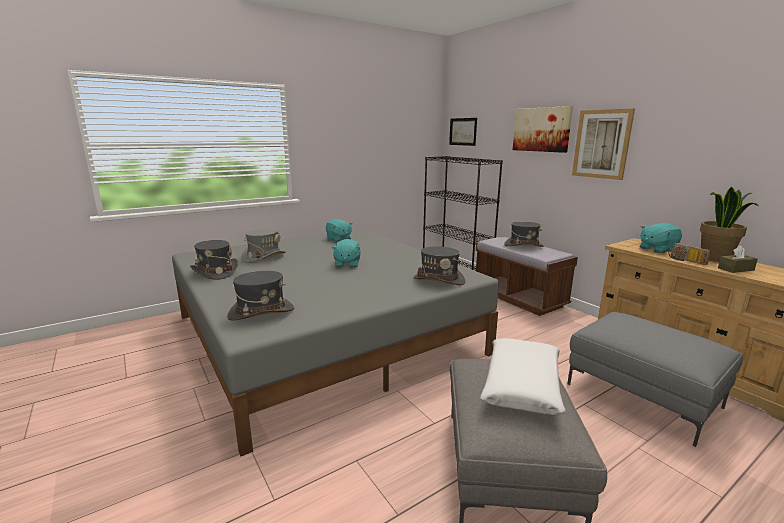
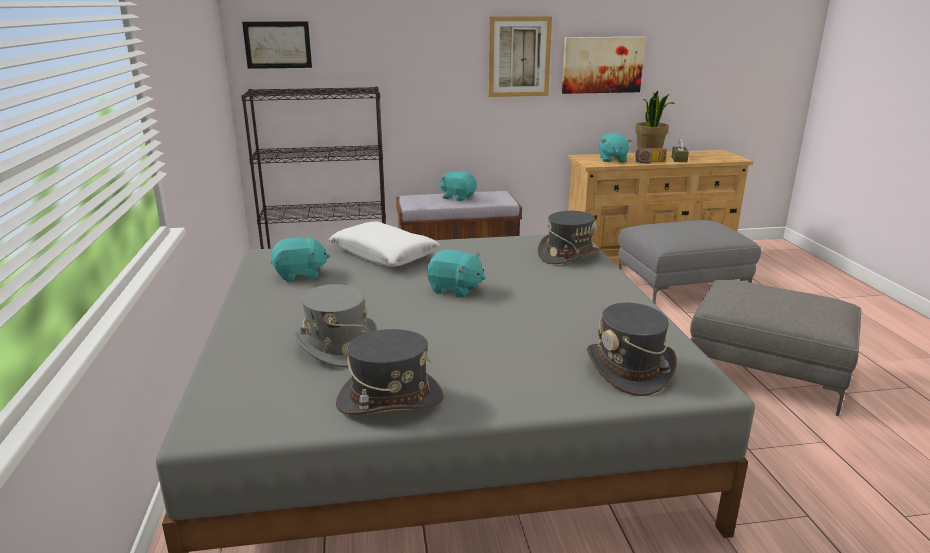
camera: 65 degrees left, 5 degrees up
(522, 384) = (772, 293): white pillow -> white pillow (384, 254)
(523, 245) = (458, 197): grey hat -> turquoise plush toy
(541, 129) = (435, 40): picture -> picture (602, 65)

